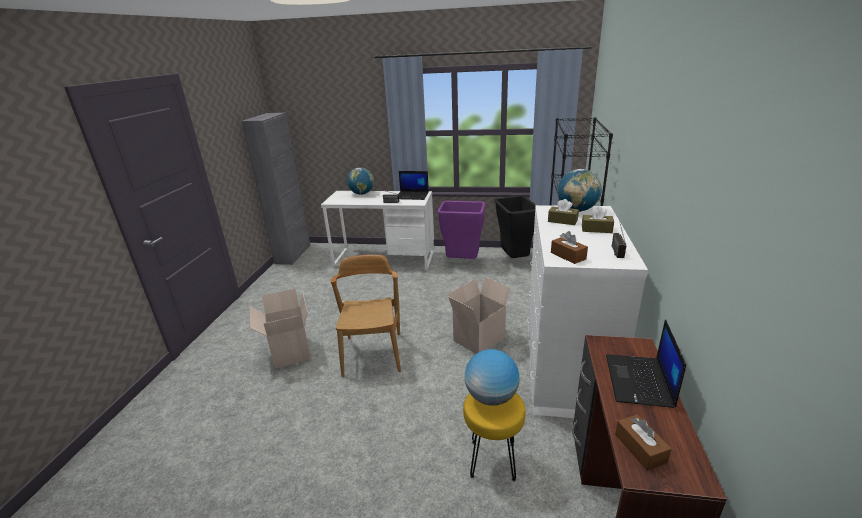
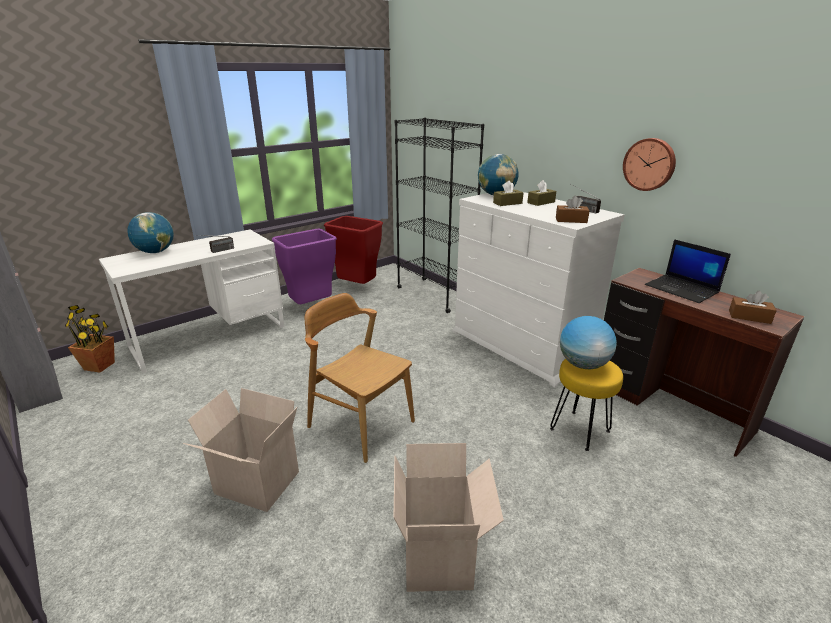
camera: 50 degrees left, 0 degrees up
(323, 254) = (99, 366): none -> potted plant
(412, 196) = (236, 238): laptop -> none
(480, 340) = (435, 359): cardboard box -> cardboard box (440, 557)
(515, 259) = (358, 287): black trash can -> red trash can
(676, 218) = (649, 164): none -> wall clock

